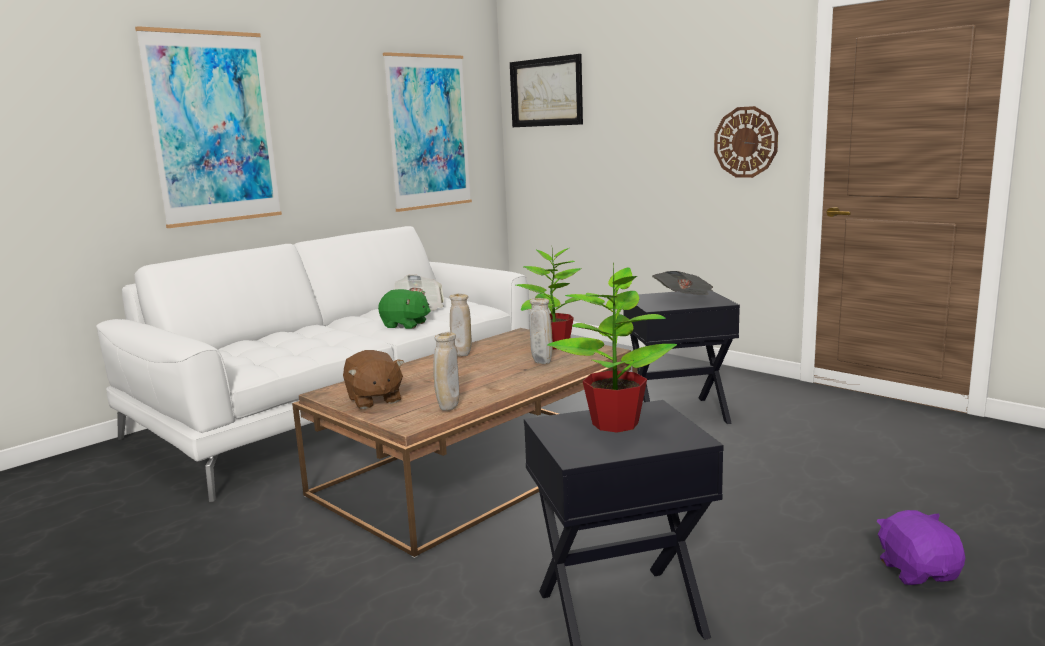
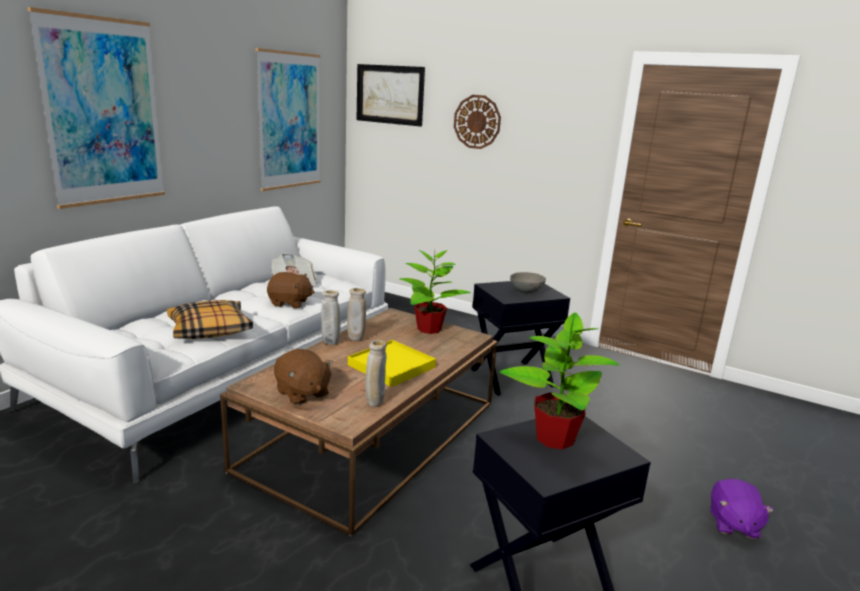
camera: 15 degrees left, 5 degrees up
(306, 348) = (210, 329): none -> pillow
(405, 325) = (290, 303): green plush toy -> brown plush toy
(488, 377) = (391, 366): none -> yellow tray
(542, 363) = (429, 350): beige vase -> beige vase (330, 343)
(685, 300) = (526, 291): newspaper -> grey bowl
(745, 142) = (562, 160): wall clock -> wall clock (477, 122)
(918, 571) = (732, 524): purple plush toy -> purple plush toy turned 150 degrees counterclockwise

